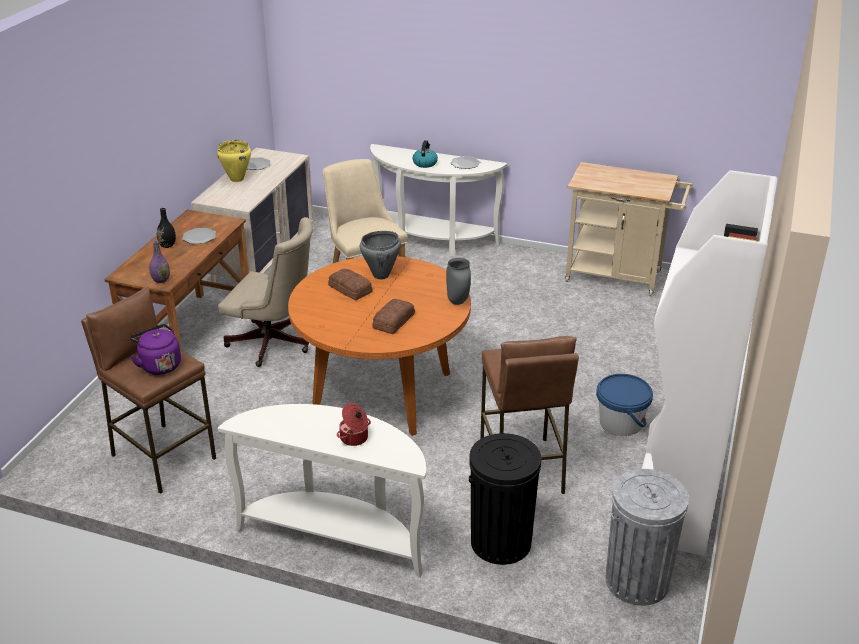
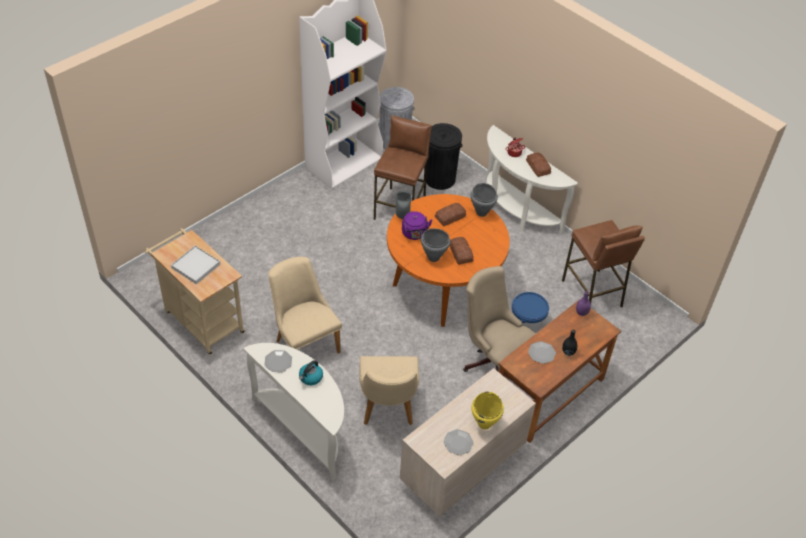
camera: 155 degrees left, 15 degrees up
(159, 365) = (599, 235): purple kettle -> purple kettle (414, 234)
(299, 427) = (537, 167): none -> bread
(352, 340) = (481, 212): none -> grey cooking pot
(496, 293) = (304, 343): none -> beige chair
(620, 423) = (324, 211): blue bucket -> blue bucket (526, 323)
(621, 179) = (195, 266): none -> white tray

